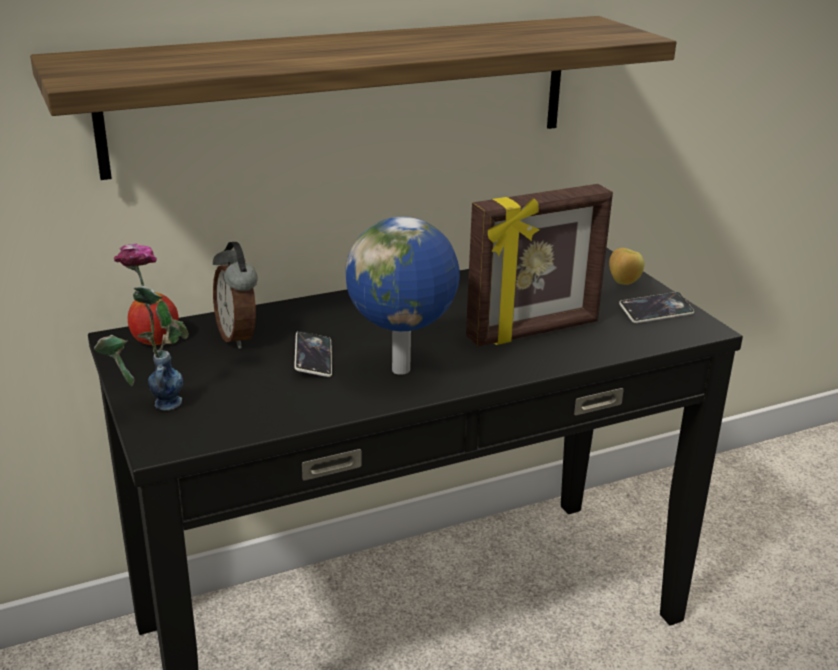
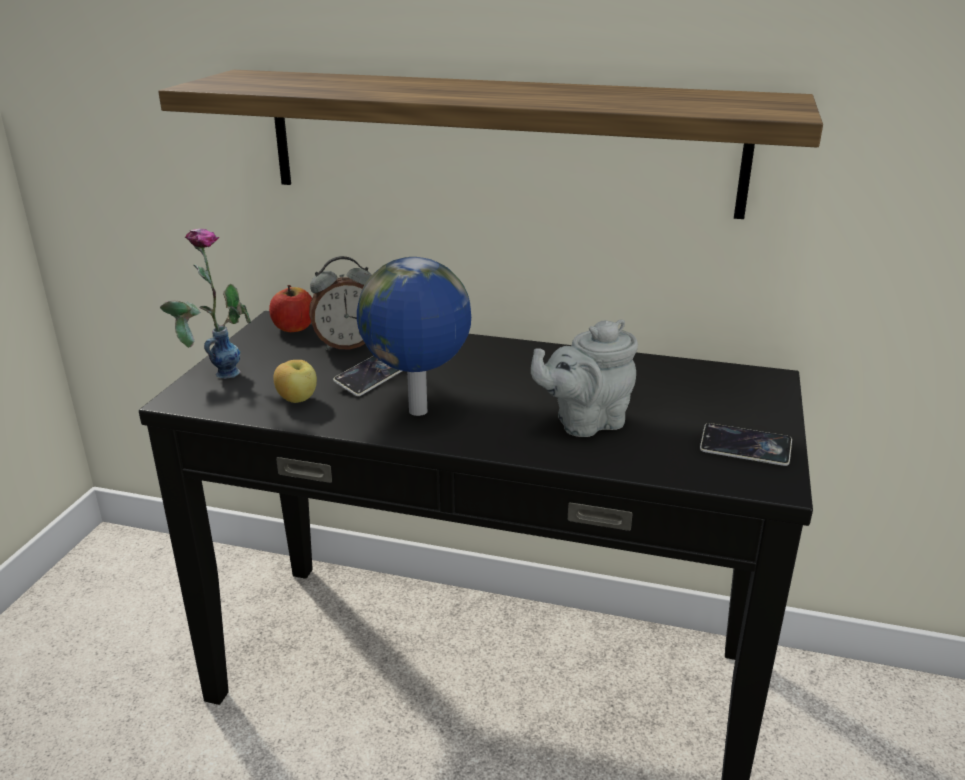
camera: 40 degrees right, 0 degrees up
(238, 337) = (347, 345): alarm clock -> alarm clock turned 120 degrees counterclockwise
(534, 331) = (585, 422): picture frame -> grey teapot
(623, 282) = (757, 410): apple -> apple (298, 400)

